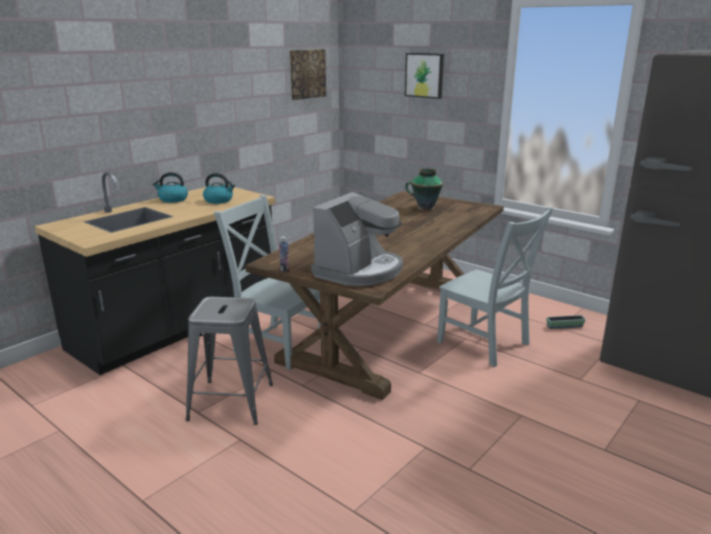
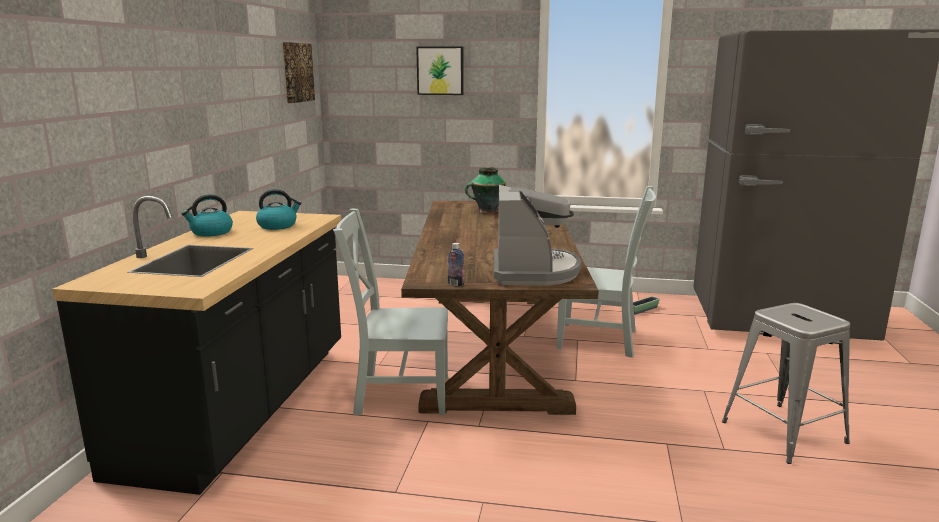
camera: 30 degrees left, 5 degrees down
(231, 402) = (422, 468): grey stool -> grey stool (784, 432)

